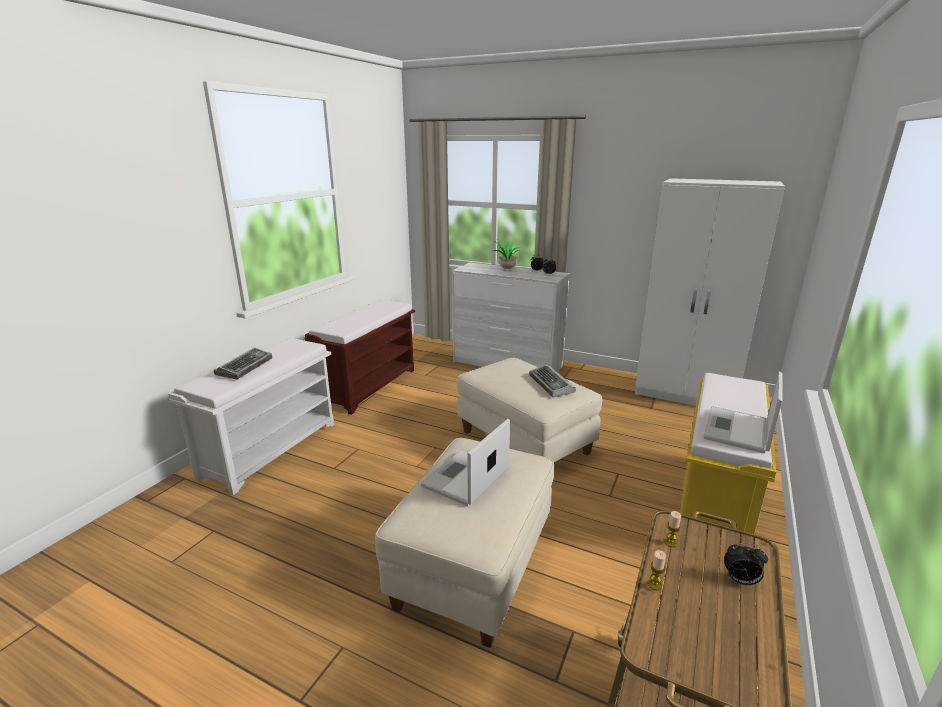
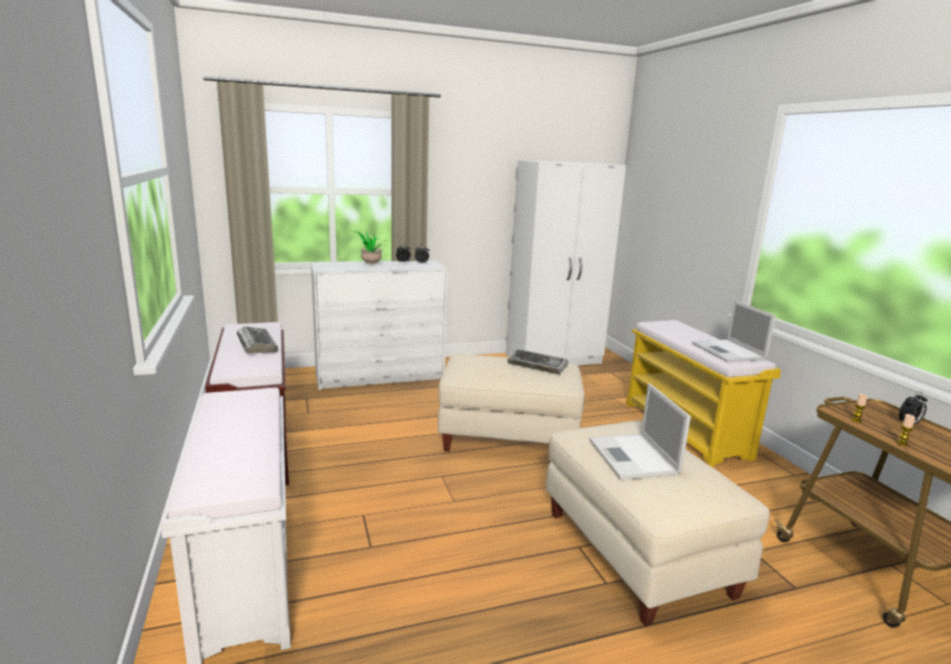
camera: 45 degrees left, 5 degrees down
(245, 367) = (228, 444): keyboard -> keyboard (256, 345)

